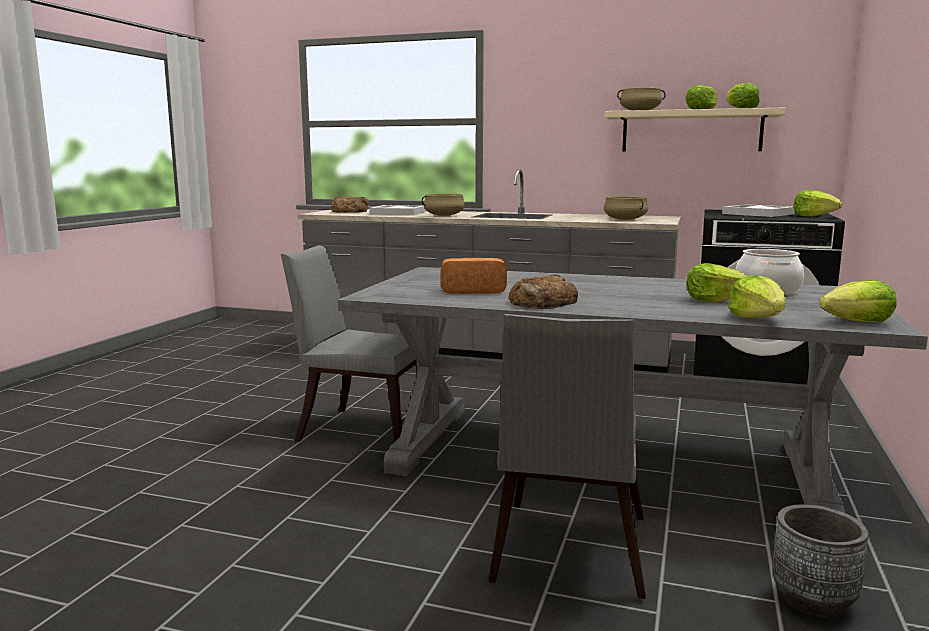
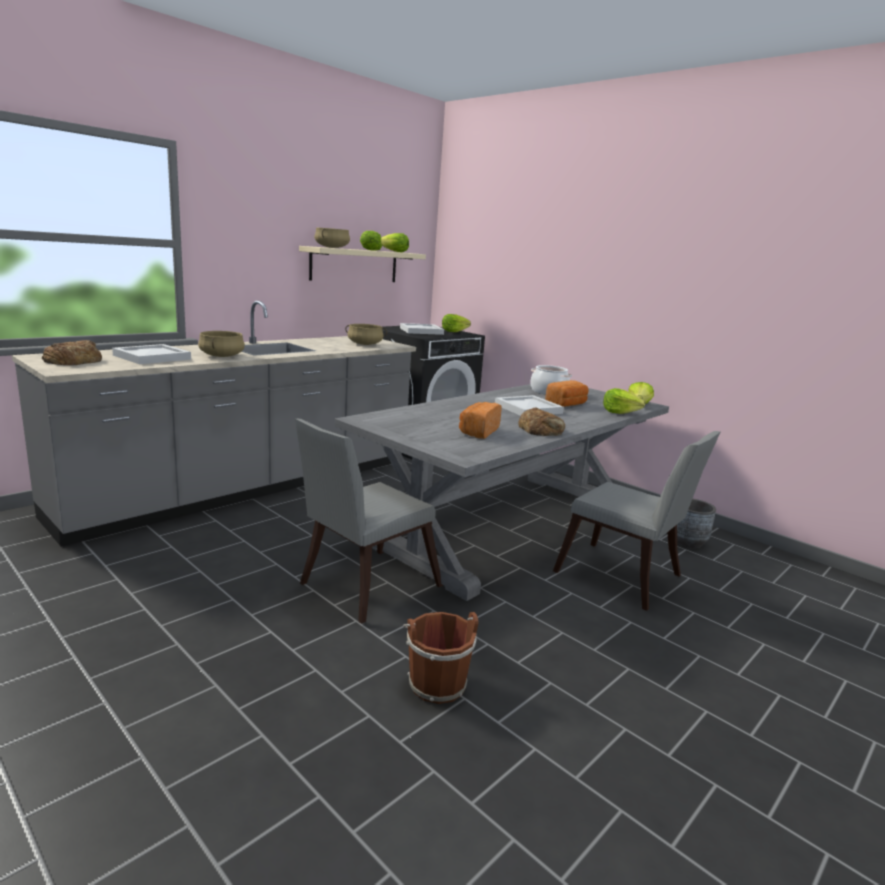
camera: 65 degrees left, 5 degrees up
(227, 488) = (436, 682): none -> brown bucket
(634, 293) = (528, 408): none -> white tray
(714, 300) = (567, 405): lettuce -> bread

